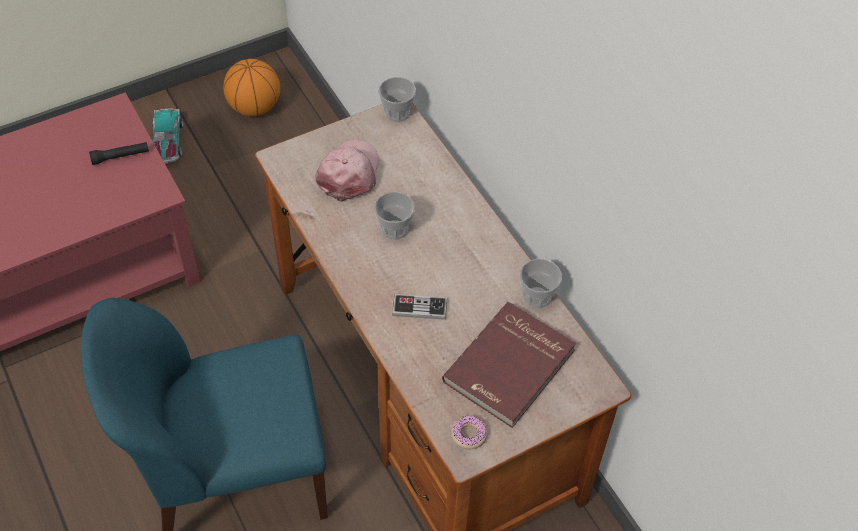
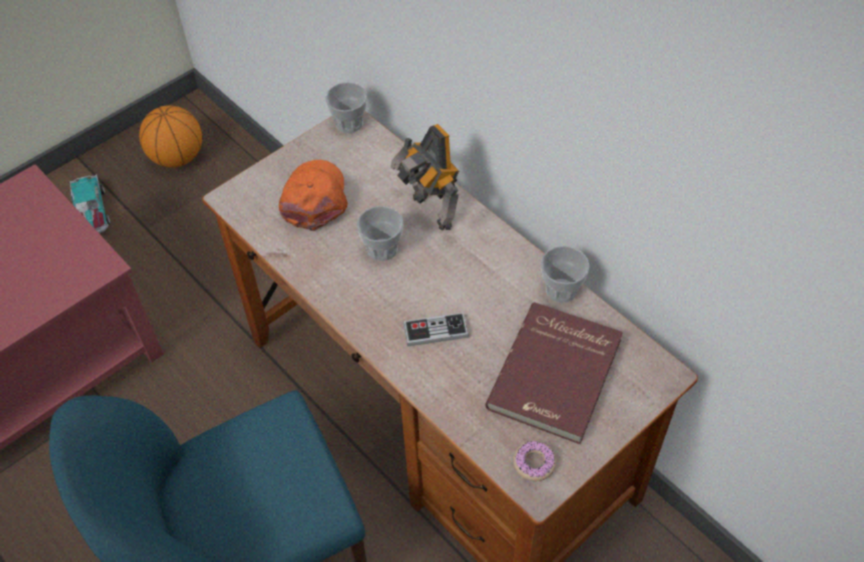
camera: 10 degrees left, 0 degrees up
(120, 157) = (46, 235): black flashlight -> none
(349, 173) = (314, 198): pink cap -> orange cap
(444, 206) = (430, 212): none -> toy robot

